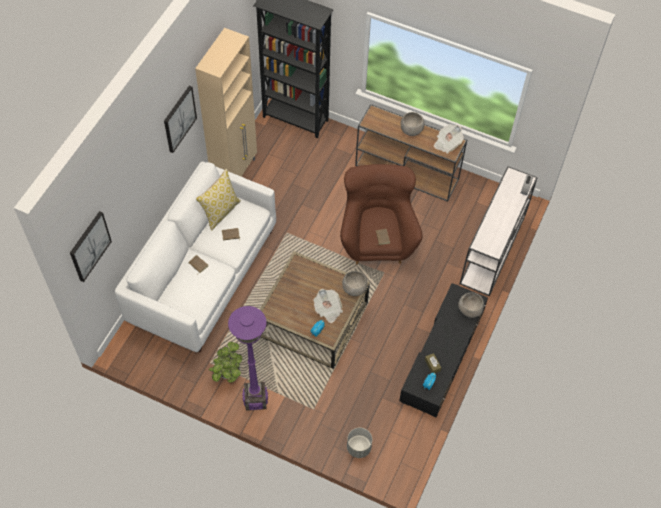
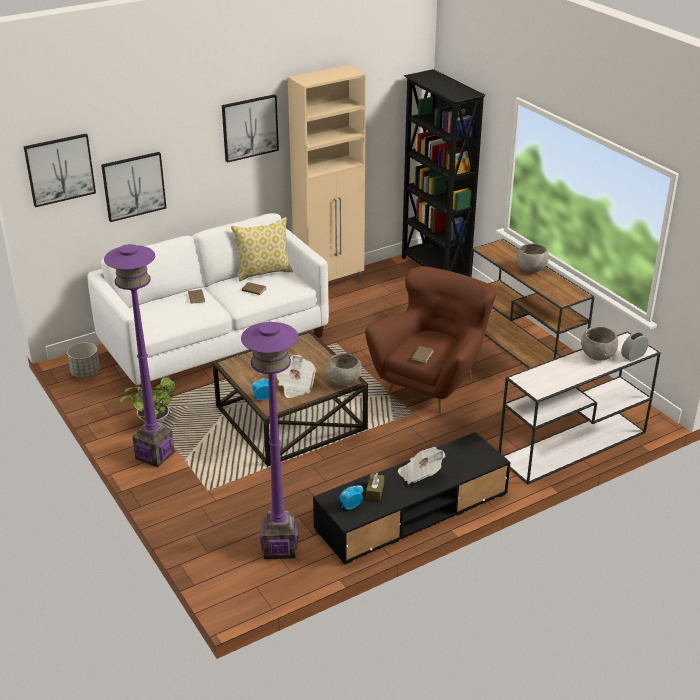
camera: 35 degrees right, 25 degrees down
(127, 215) = (133, 186): none -> picture
(358, 448) = (220, 548): grey planter -> grey planter (85, 373)
(391, 426) = (280, 547): none -> purple floor lamp
(447, 143) = (565, 291): newspaper -> newspaper (420, 474)
(469, 310) = (473, 463): grey bowl -> grey bowl (597, 356)

